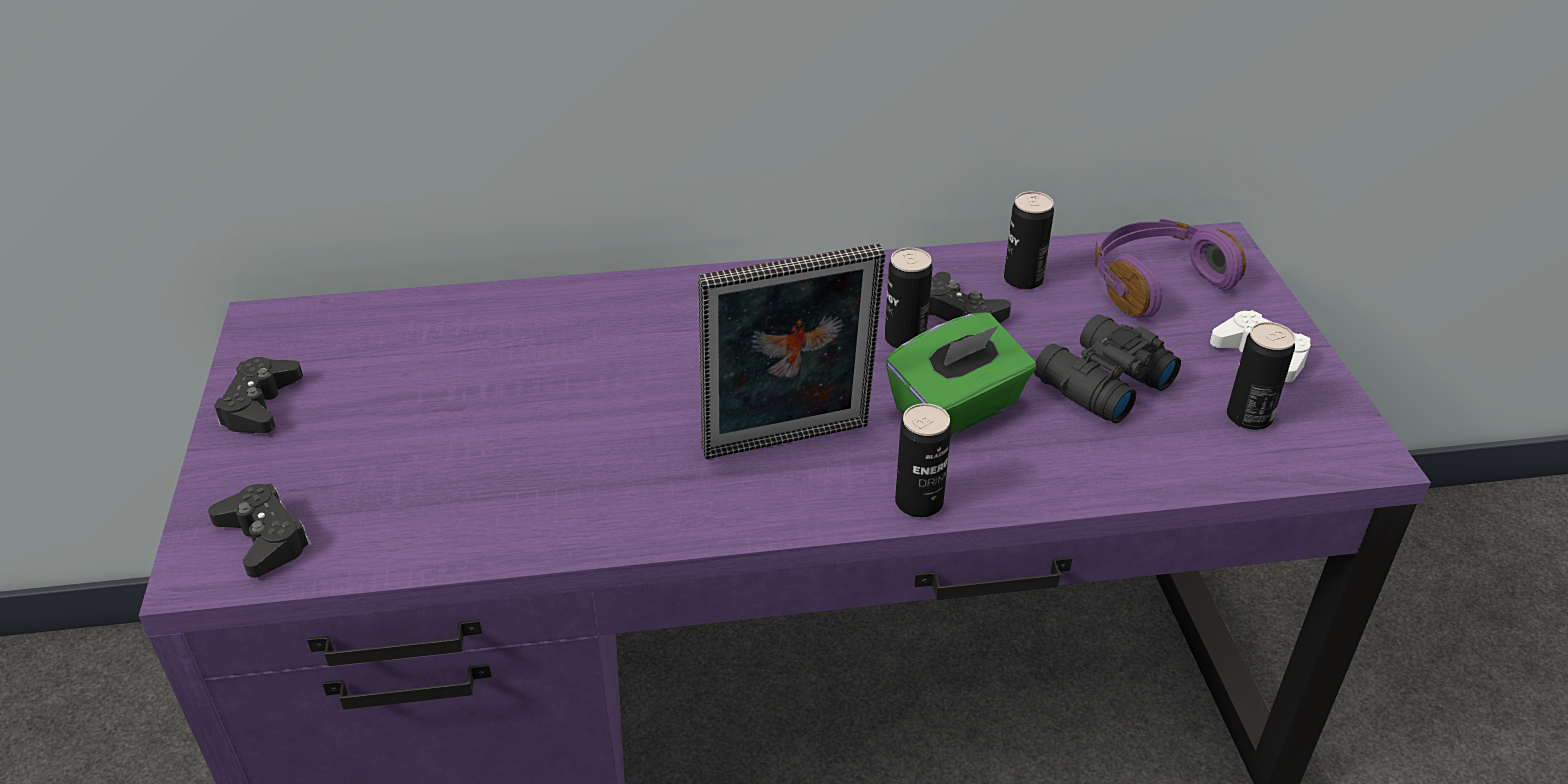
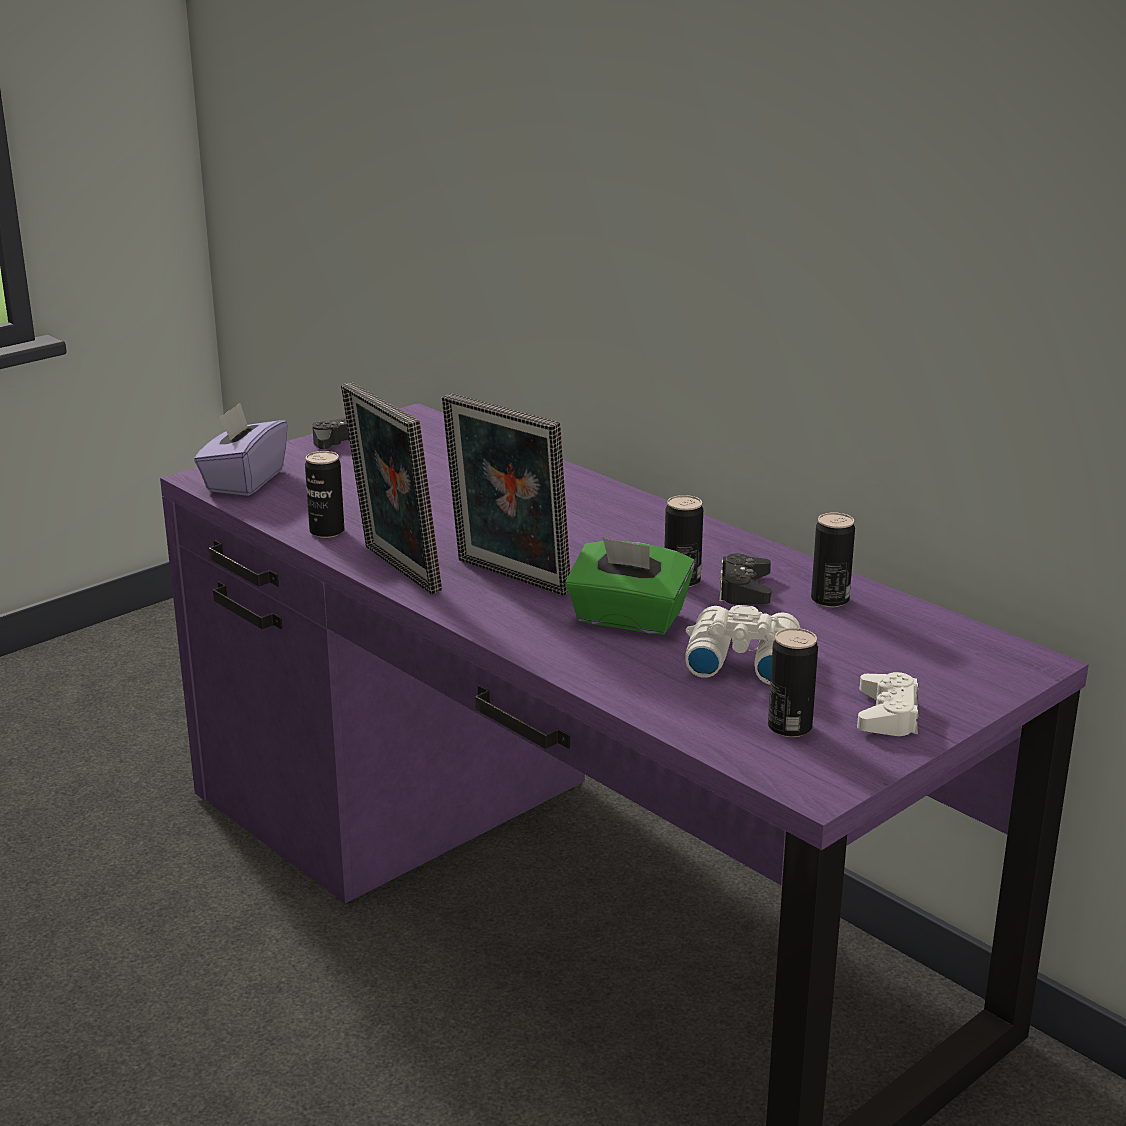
camera: 55 degrees right, 15 degrees down
(264, 538) = (244, 480): black game controller -> purple tissue box
(682, 519) = (395, 571): none -> picture frame
(919, 502) = (508, 633): can -> can (327, 531)
(1099, 383) = (740, 660): black binoculars -> white binoculars
(1155, 283) = (918, 649): purple headphones -> none

